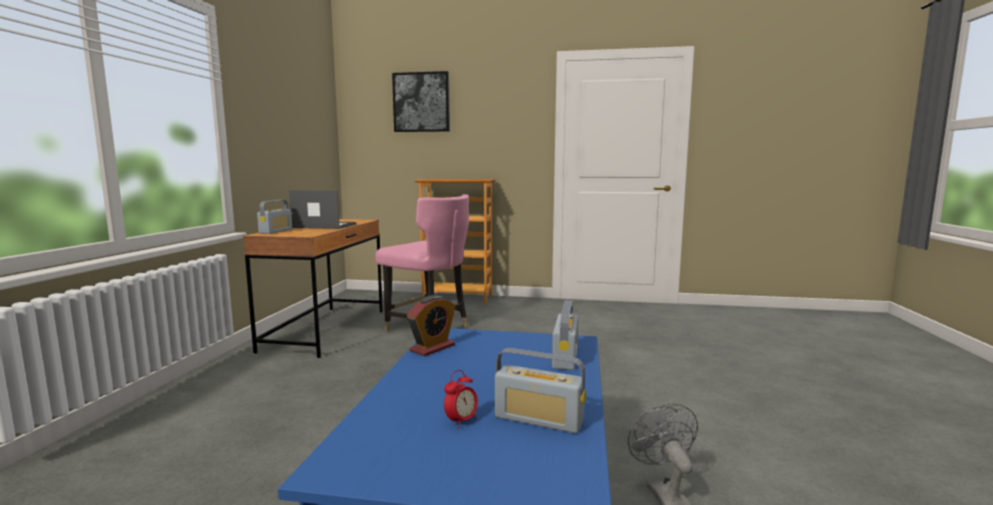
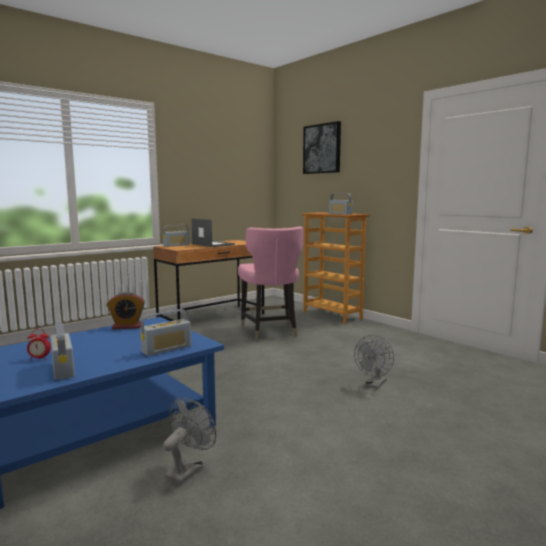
camera: 40 degrees right, 0 degrees up
(468, 179) = (340, 214): none -> radio
(624, 352) = (374, 385): none -> grey fan

